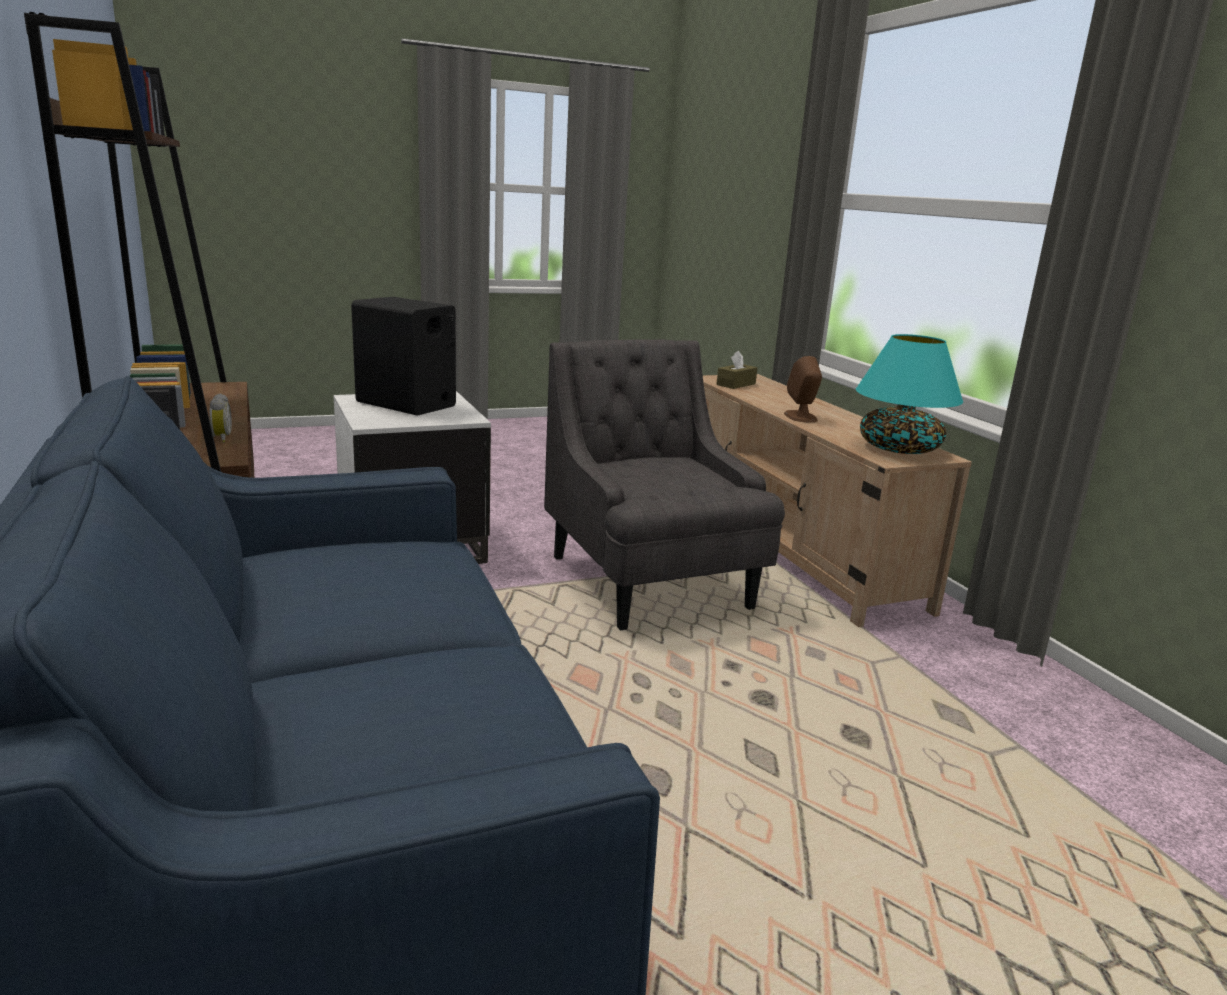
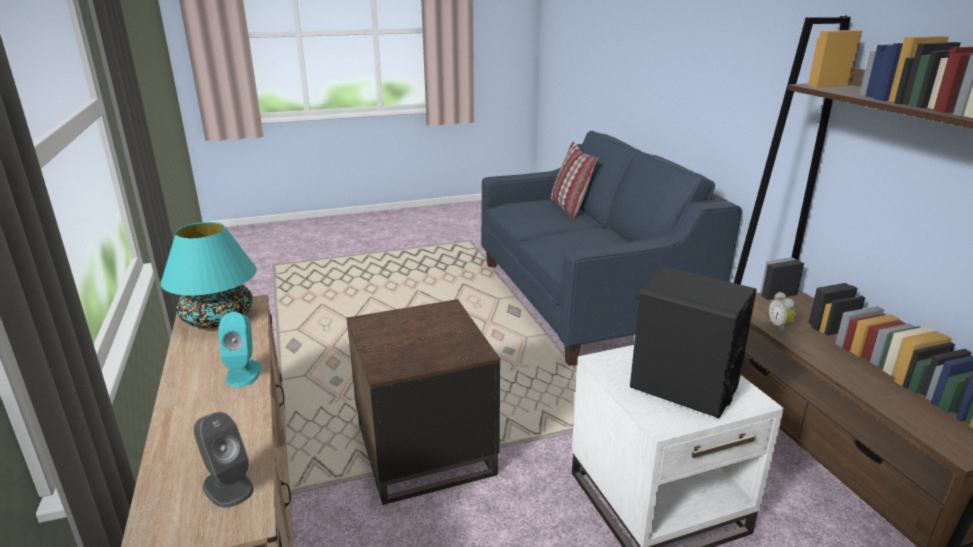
camera: 175 degrees left, 5 degrees up
(292, 756) = (569, 207): none -> pillow
(651, 583) = (423, 449): grey armchair -> brown side table
(736, 384) = (227, 486): brown tissue box -> grey speaker
(800, 417) = (244, 373): brown speaker -> turquoise speaker

